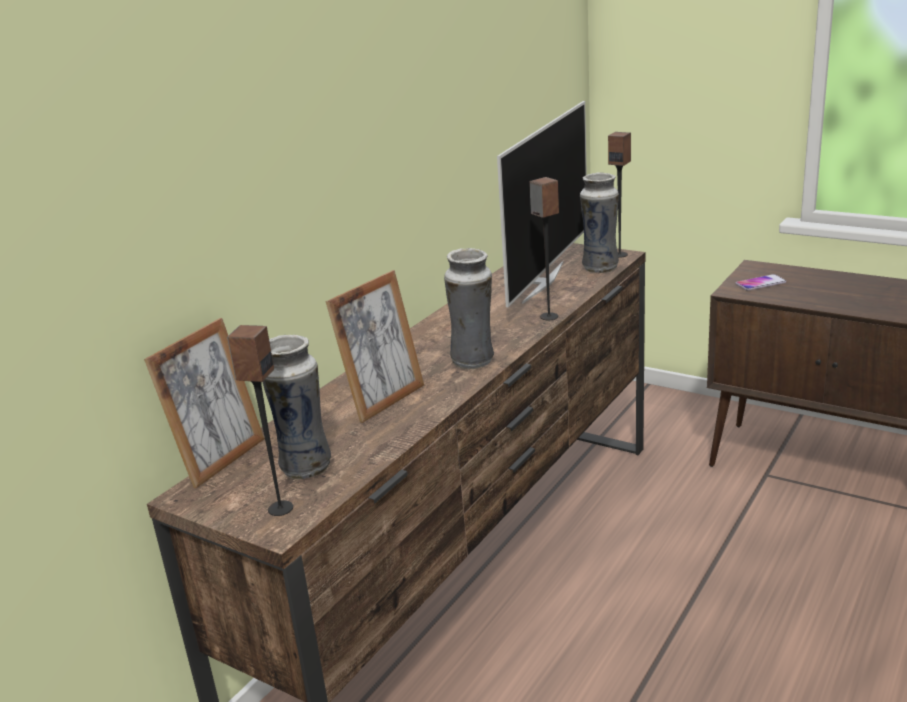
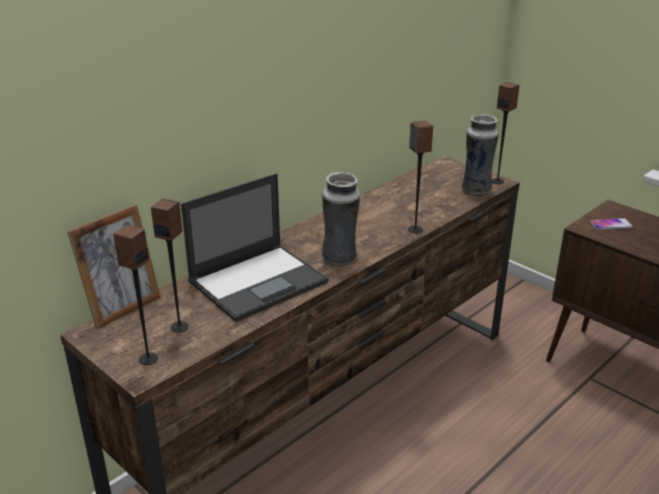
camera: 10 degrees right, 5 degrees up
(305, 466) = (180, 327): vase -> speaker
(384, 400) = (259, 281): picture frame -> laptop
(541, 282) = (424, 196): television -> none

